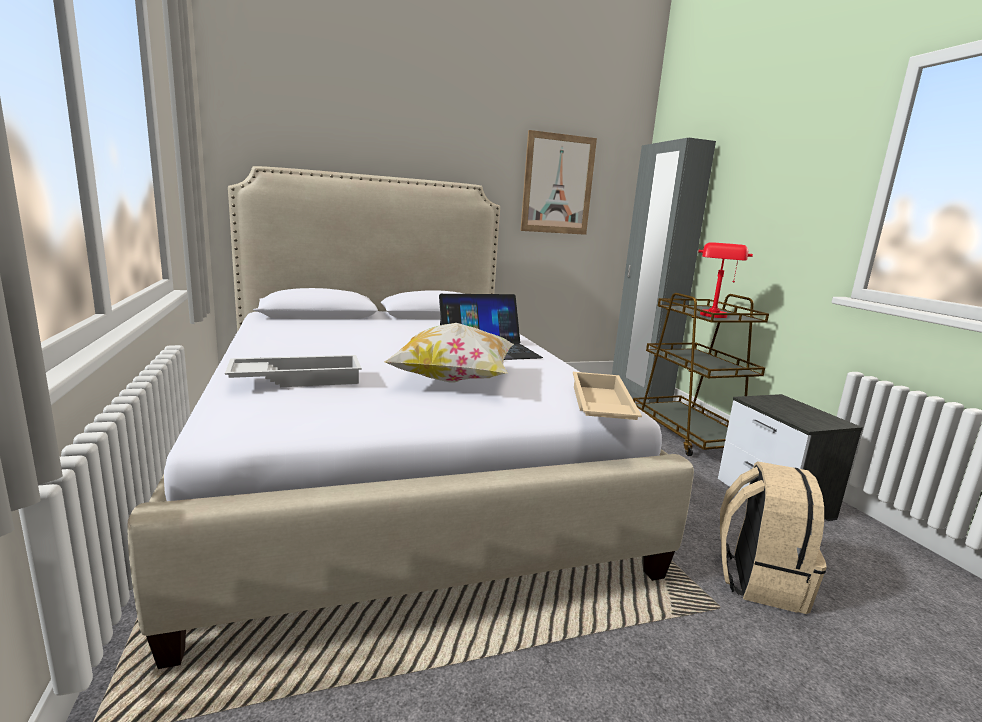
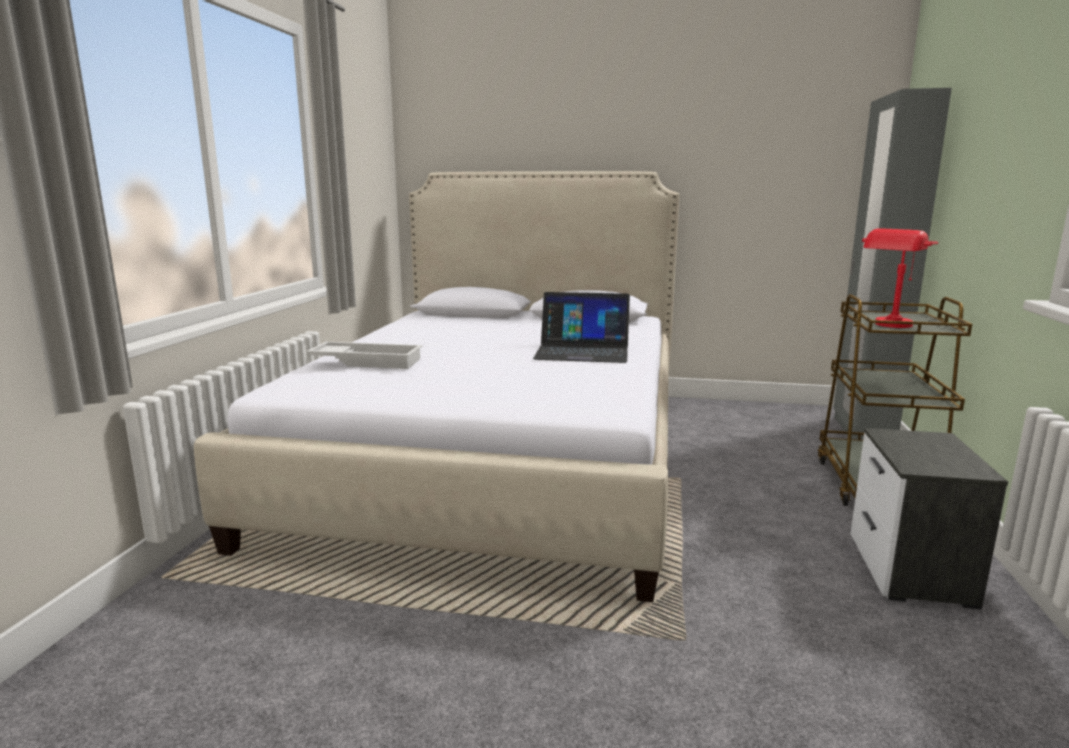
camera: 30 degrees right, 0 degrees up
(454, 380) = (499, 374): pillow -> none
(557, 184) = (762, 162): picture -> none
(599, 406) = (600, 407): beige tray -> none
(758, 580) = (767, 632): beige backpack -> none

